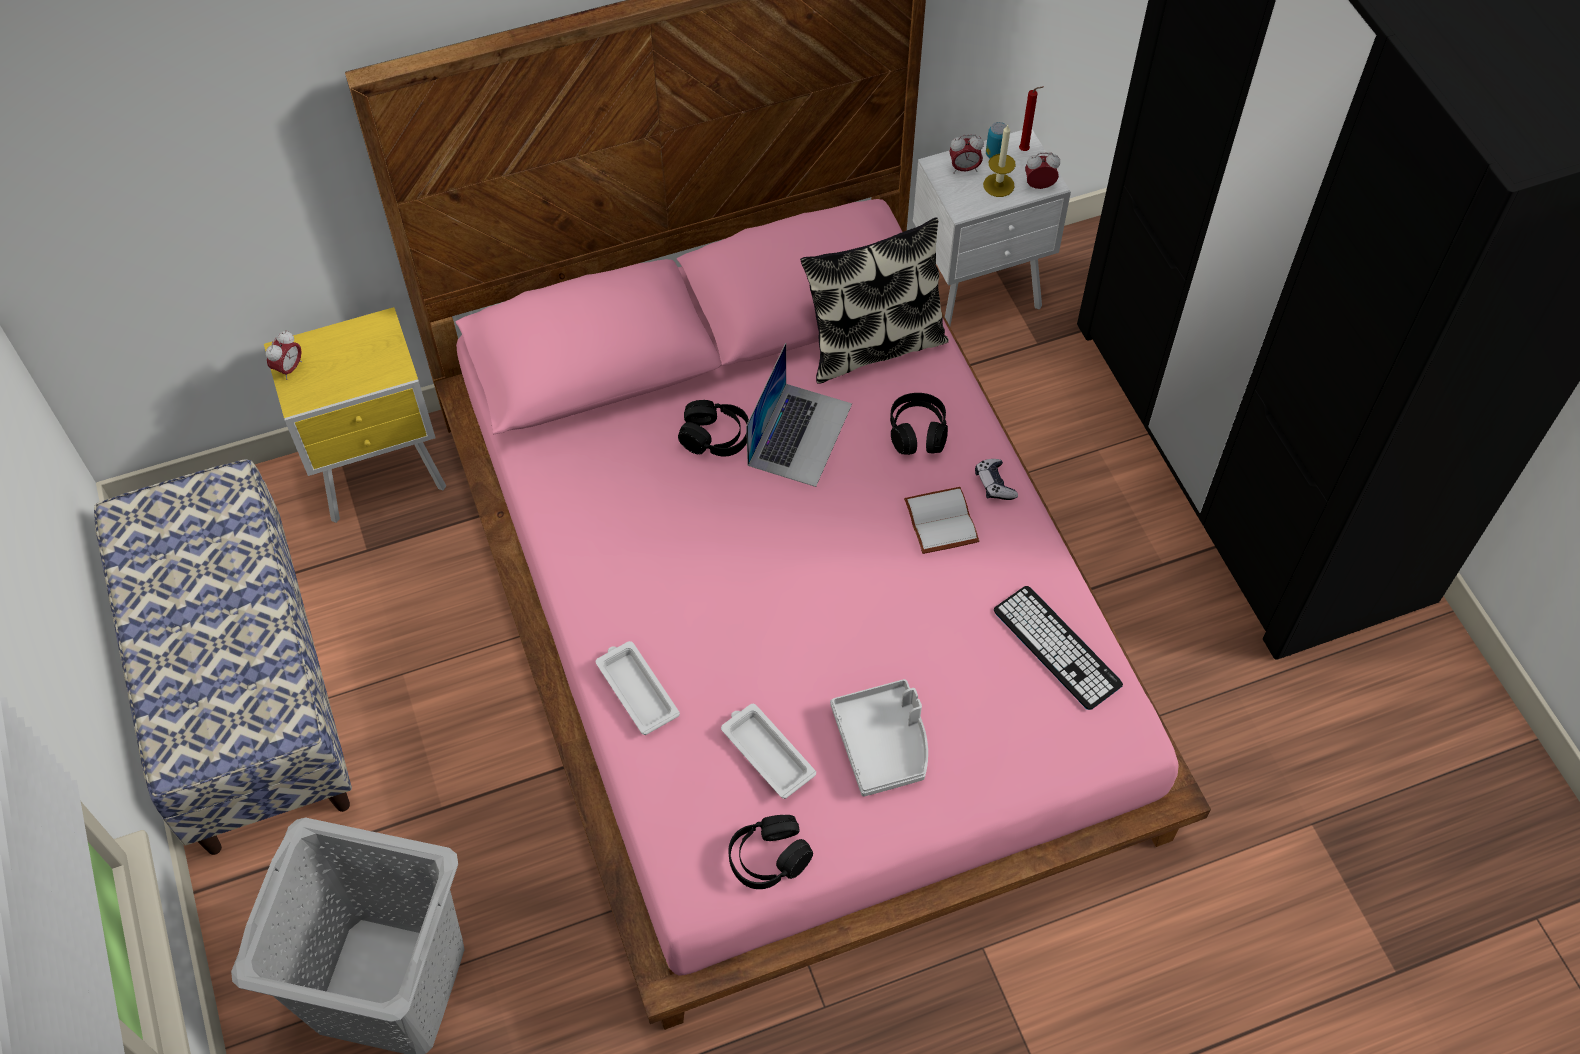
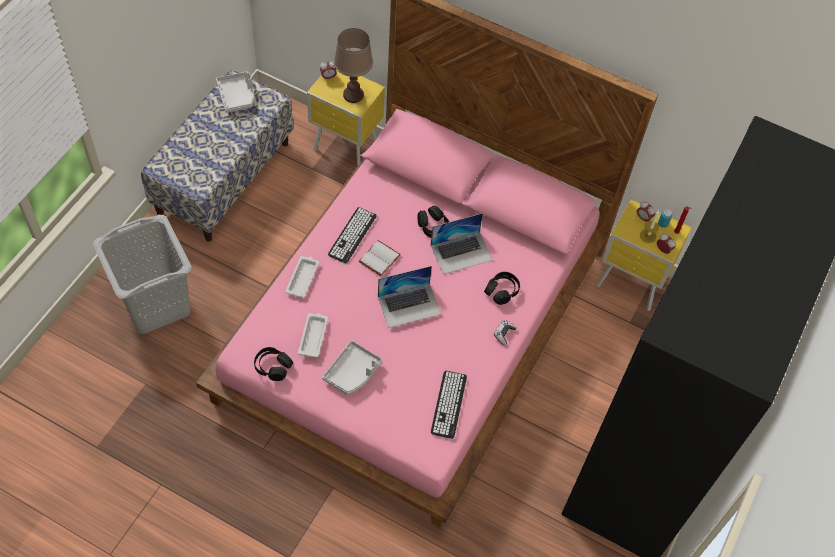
camera: 45 degrees right, 0 degrees up
(161, 533) = (237, 96): none -> grey tray
(363, 359) = (353, 95): none -> brown table lamp
(624, 558) = (352, 235): none -> keyboard
(832, 572) = (409, 305): none -> laptop
(873, 345) = (528, 248): pillow -> none
(938, 521) = (467, 325): white book -> white book (379, 257)
(980, 296) = (631, 285): white nightstand -> yellow nightstand

